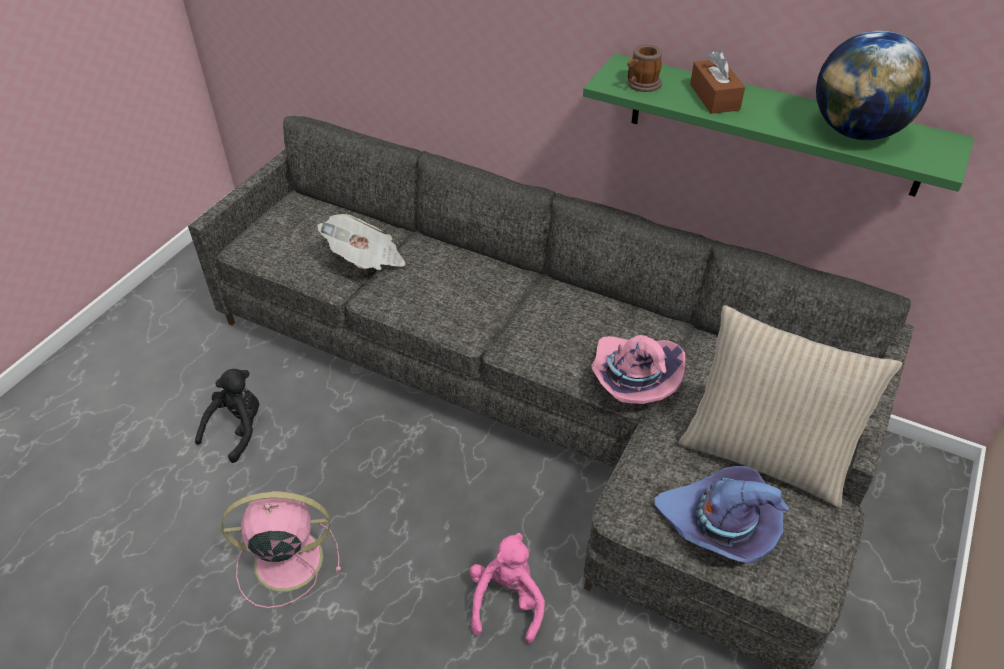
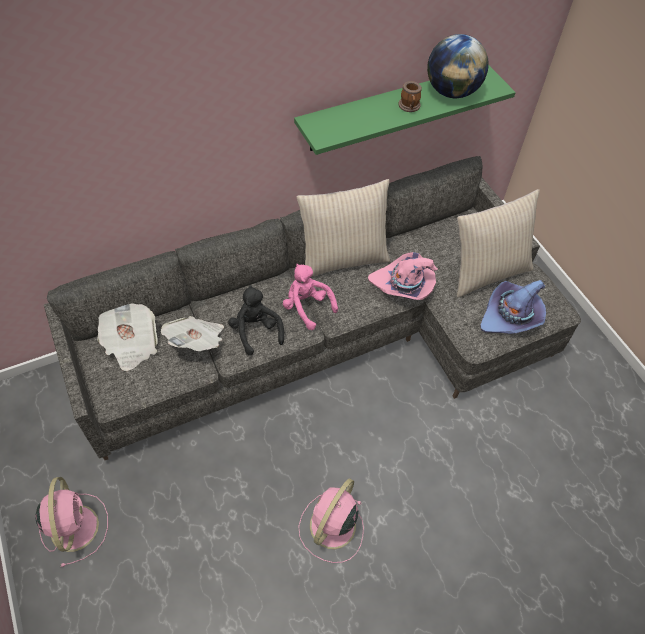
camera: 55 degrees left, 10 degrees up
(144, 348) = (74, 525): none -> pink fan
(237, 430) = (208, 503): black plush toy -> black plush toy (256, 331)
(318, 220) = (131, 344): none -> newspaper
(507, 601) = (436, 435): pink plush toy -> pink plush toy (307, 307)
(607, 303) = (343, 258): none -> beige pillow
(641, 85) = (337, 129): mug -> mug (409, 107)
(714, 97) = (376, 113): brown tissue box -> none

